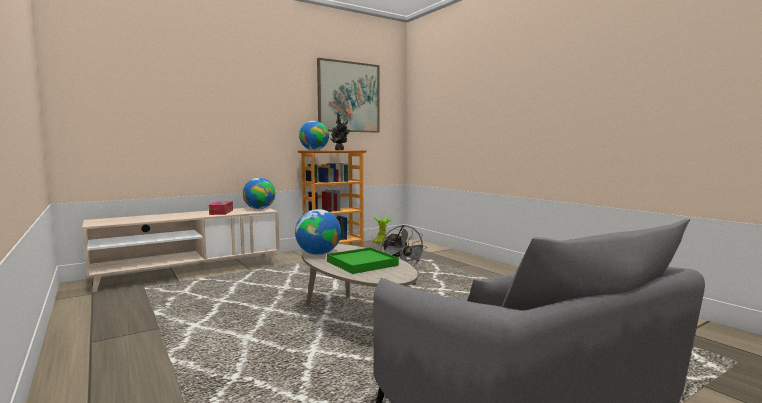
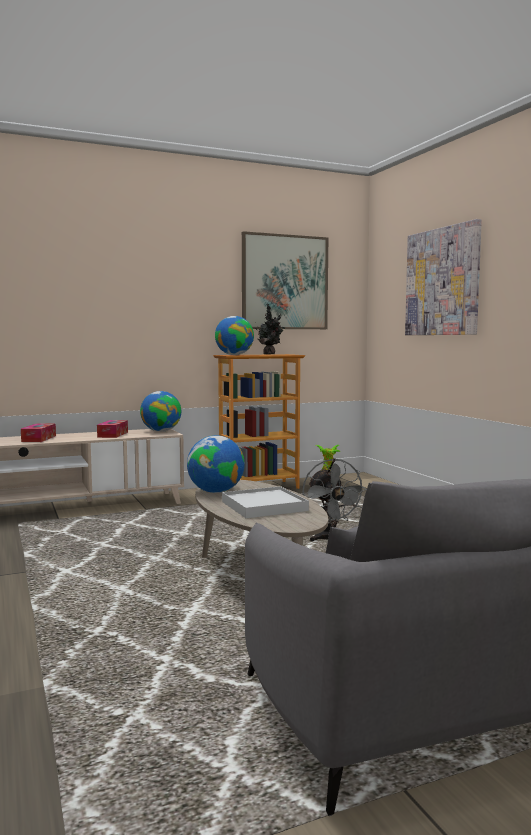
camera: 10 degrees right, 0 degrees up
(159, 217) = (39, 439): none -> tissue box
(362, 263) = (264, 506): green tray -> white tray
(465, 97) = (442, 282): none -> picture

